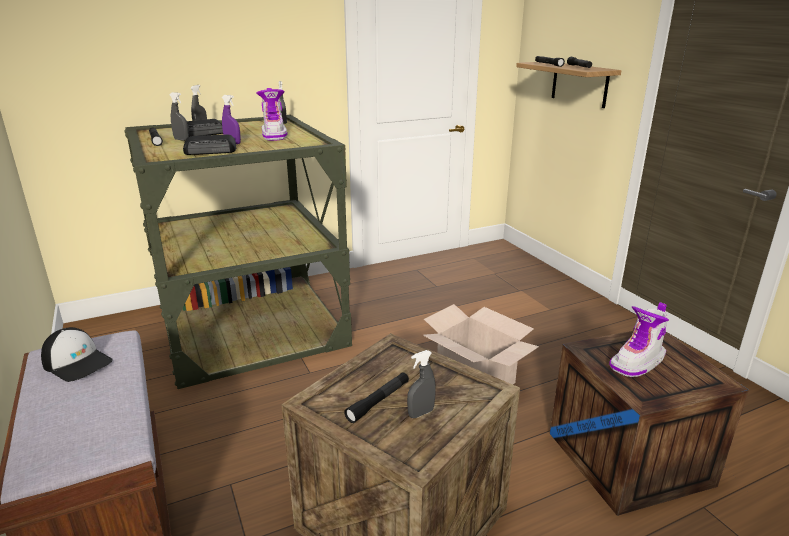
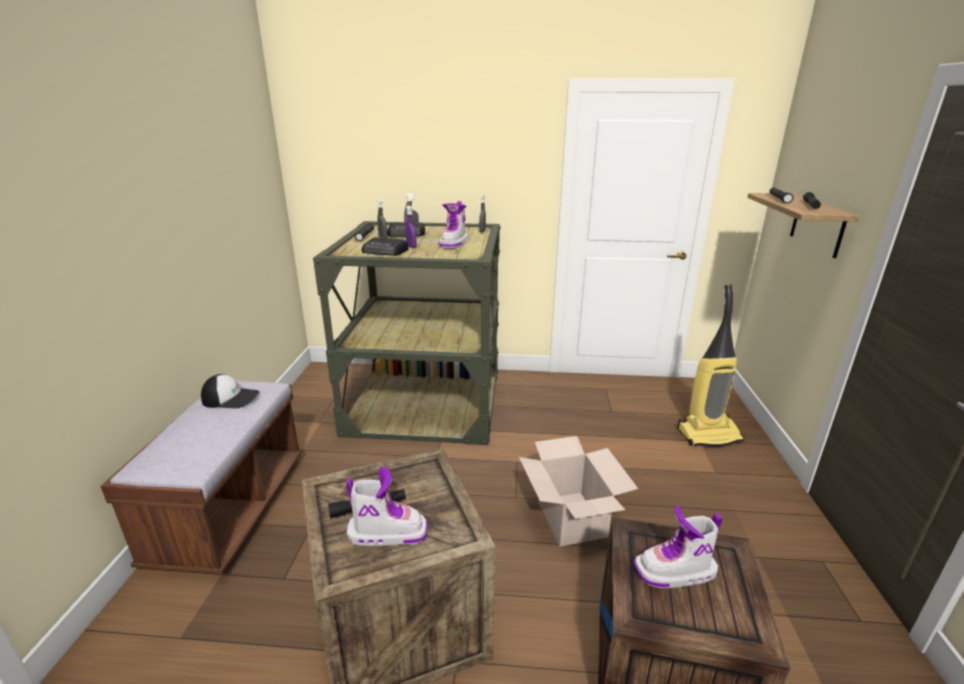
camera: 30 degrees right, 0 degrees up
(78, 362) = (231, 398): cap -> cap turned 60 degrees counterclockwise
(421, 413) = (387, 533): grey spray bottle -> boot
(524, 283) = (709, 435): none -> vacuum cleaner

